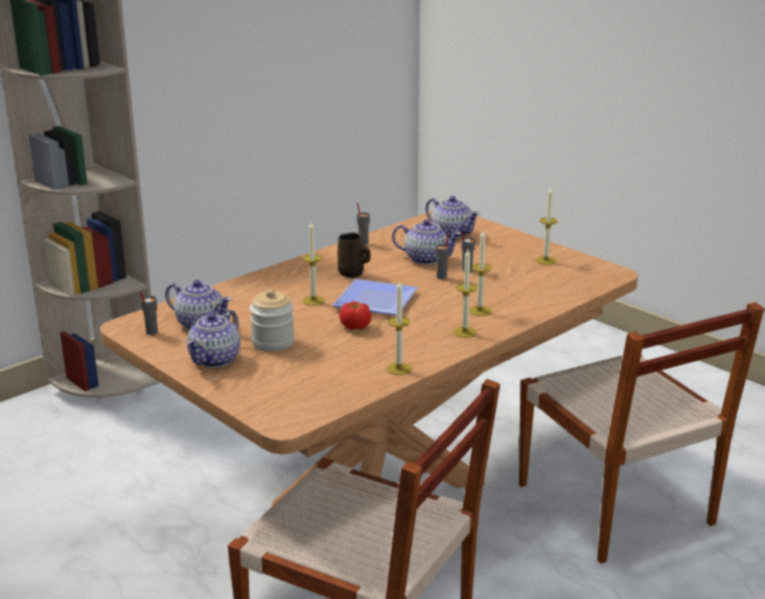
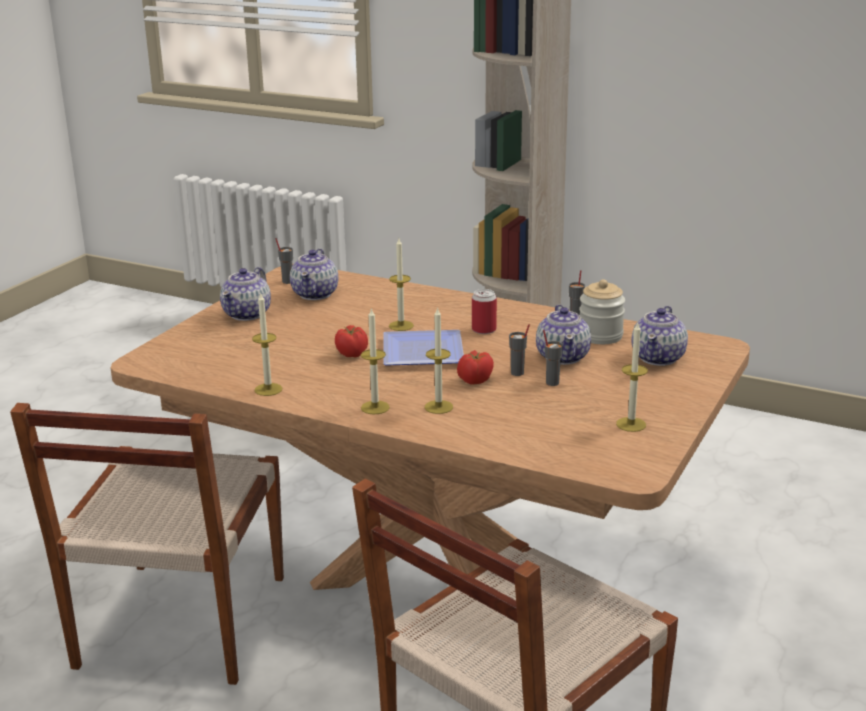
camera: 70 degrees right, 0 degrees up
(215, 359) = (247, 314): teapot -> teapot turned 75 degrees counterclockwise
(273, 342) = (295, 328): jar -> jar (600, 336)
(352, 274) = (484, 330): brown mug -> can
(444, 292) = (474, 381): none -> tomato

